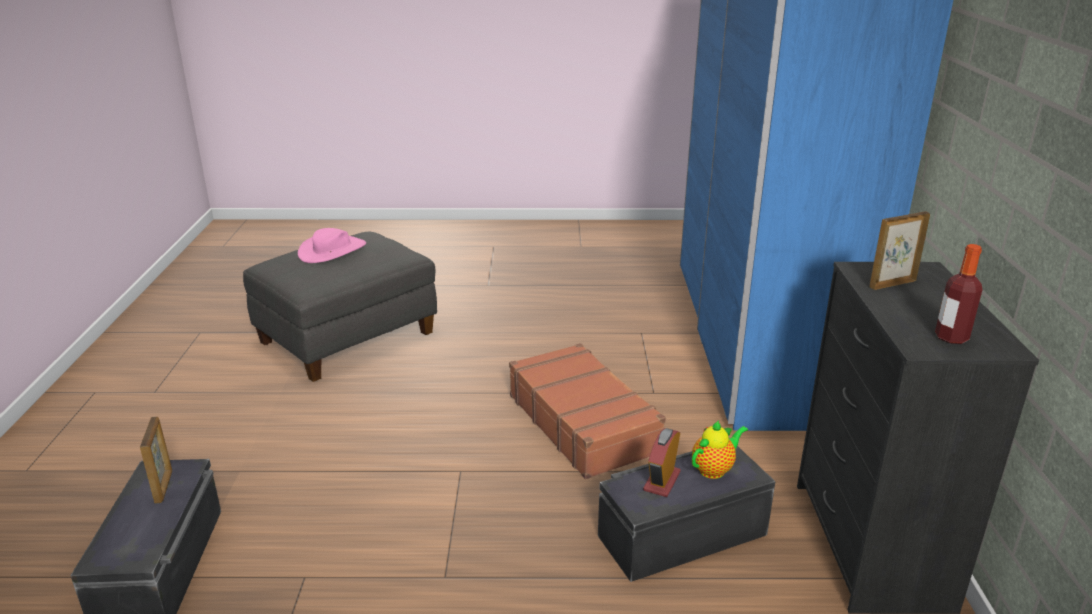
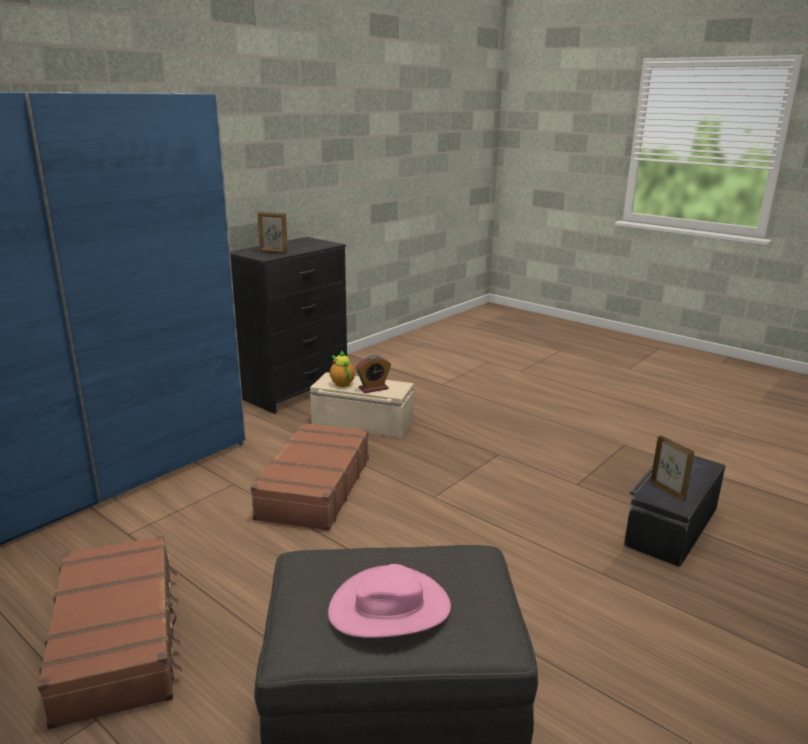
camera: 140 degrees left, 5 degrees down
(164, 486) = (668, 490): picture frame -> picture frame turned 120 degrees clockwise
(533, 302) = (119, 639): none -> brown suitcase
(681, 534) = (362, 423): black storage box -> beige storage box
(714, 469) = (342, 383): teapot -> teapot turned 60 degrees clockwise
(951, 337) = (313, 243): bottle -> none

